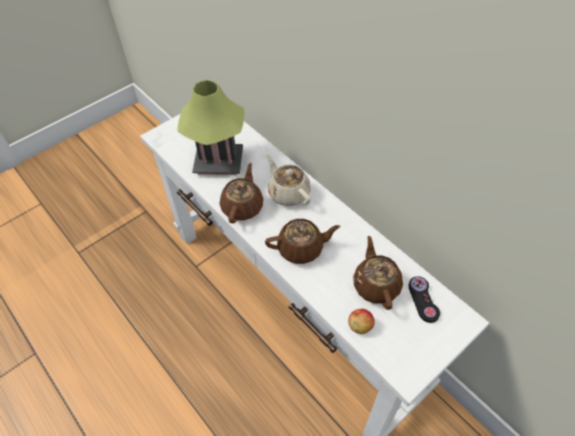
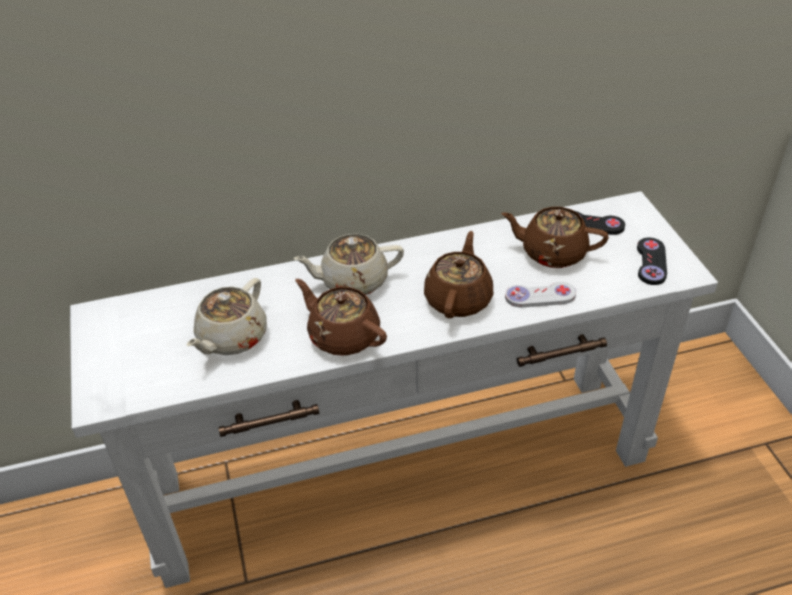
camera: 65 degrees left, 10 degrees down
(219, 162) = (231, 338): table lamp -> beige teapot
(327, 291) = (540, 296): none -> white game controller
(360, 326) = (604, 285): apple -> none
(403, 350) = (651, 262): none -> black game controller

